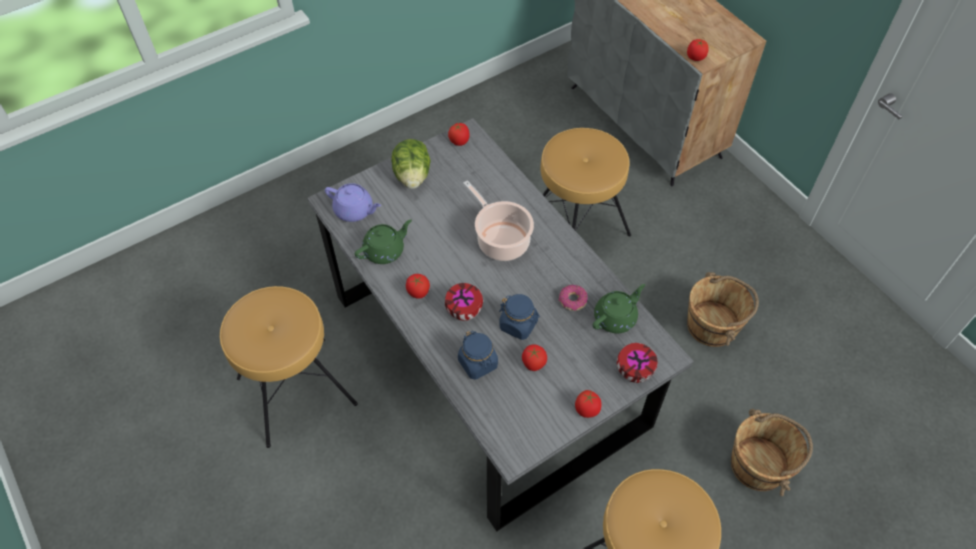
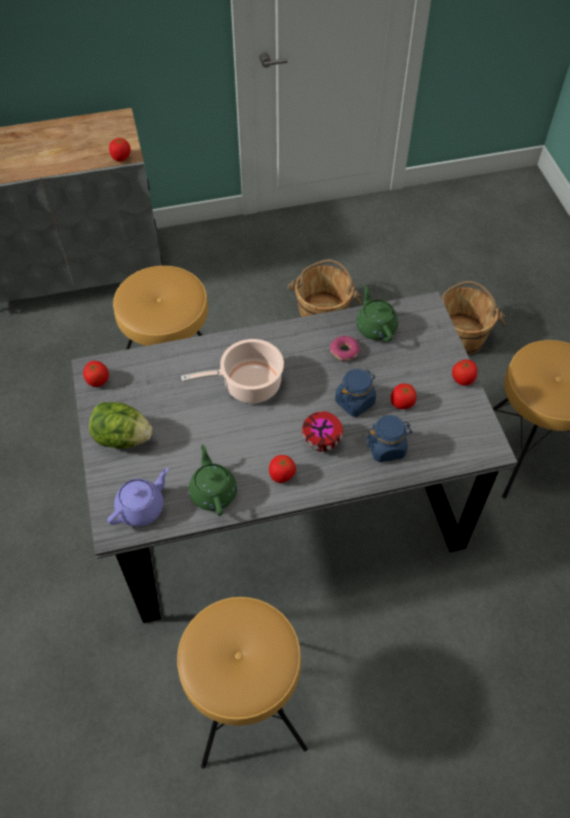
camera: 70 degrees left, 0 degrees up
(634, 370) = (434, 333): bowl -> none

